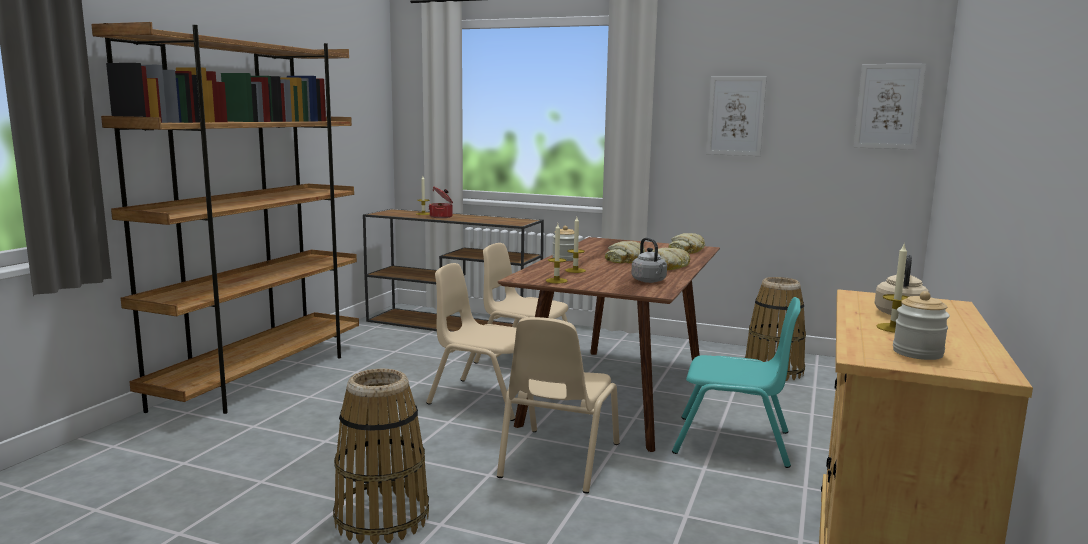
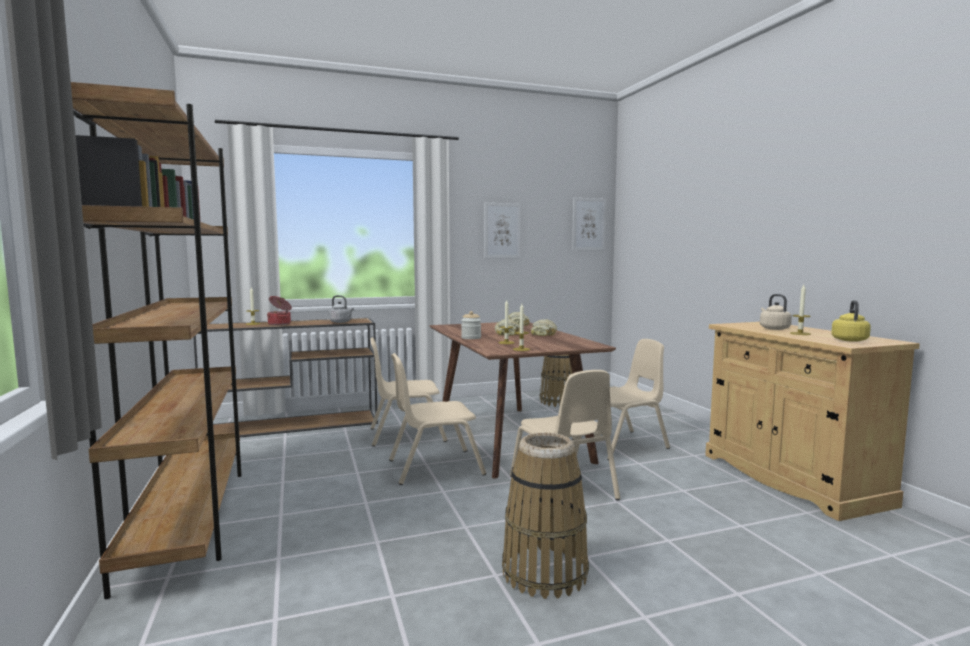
camera: 40 degrees left, 5 degrees down
(650, 281) = (568, 341): grey kettle -> grey kettle (341, 322)
(732, 442) = (621, 445): turquoise chair -> beige chair
(917, 353) = (849, 340): jar -> yellow kettle

